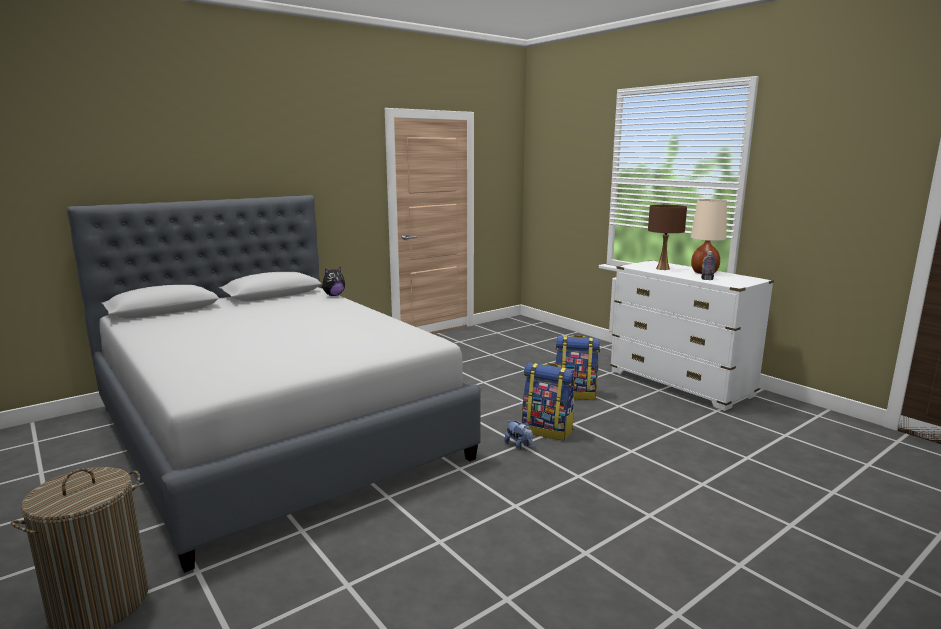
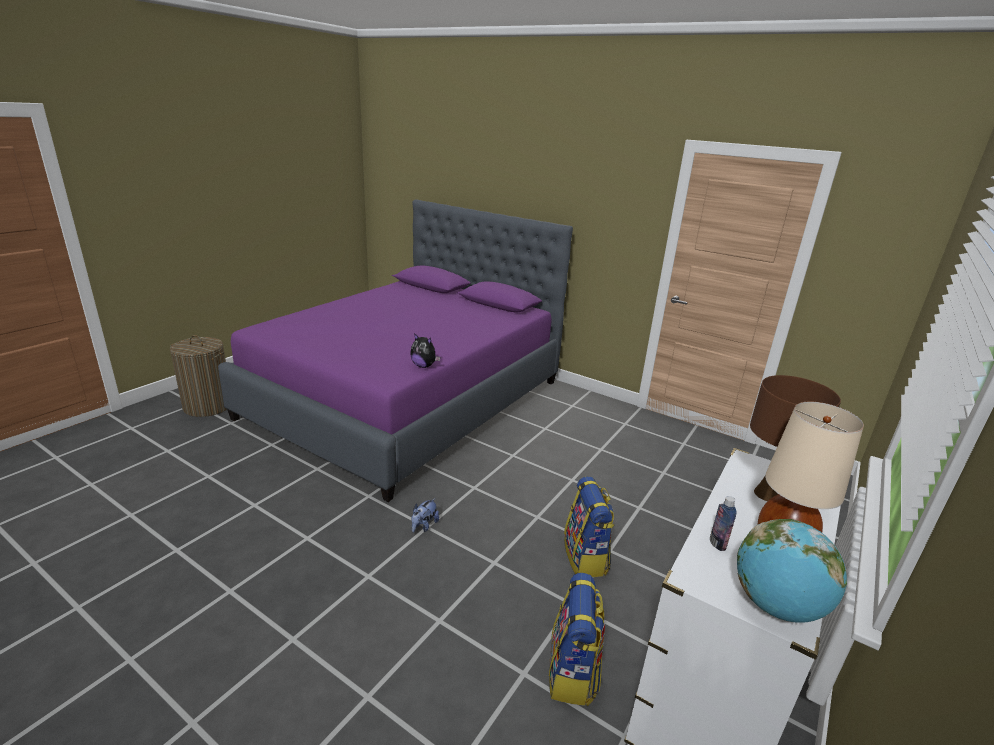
camera: 70 degrees right, 10 degrees up
(275, 431) = (407, 399): grey bed -> purple bed
(333, 295) = (514, 323): plush toy -> plush toy (424, 366)
(548, 430) = (467, 543): backpack -> backpack (573, 673)
(747, 279) = (776, 606): none -> globe

